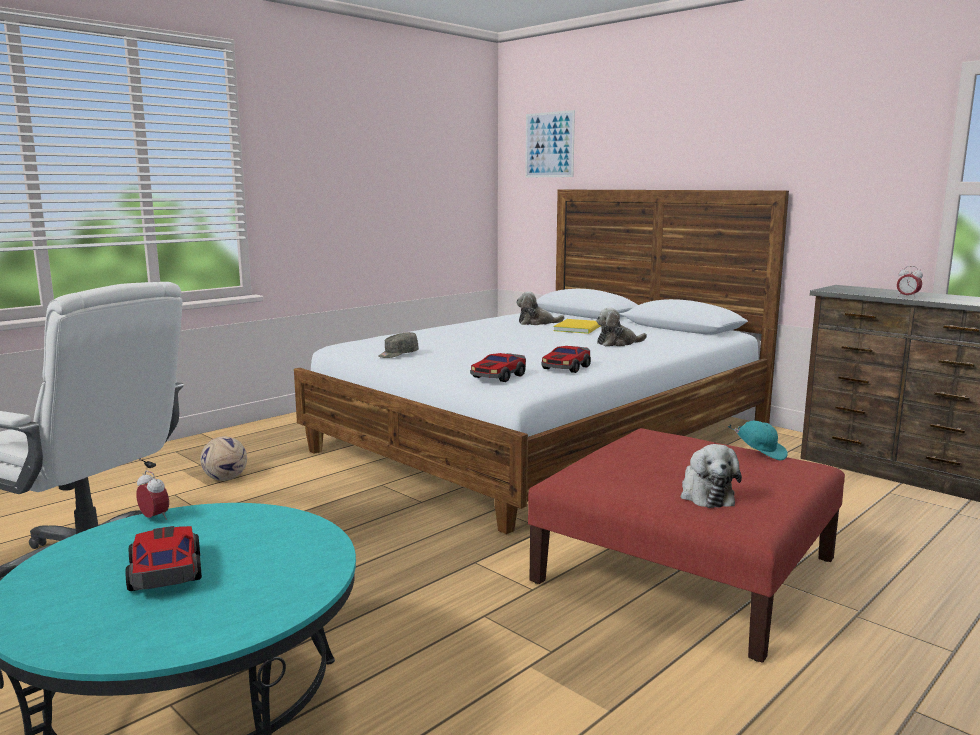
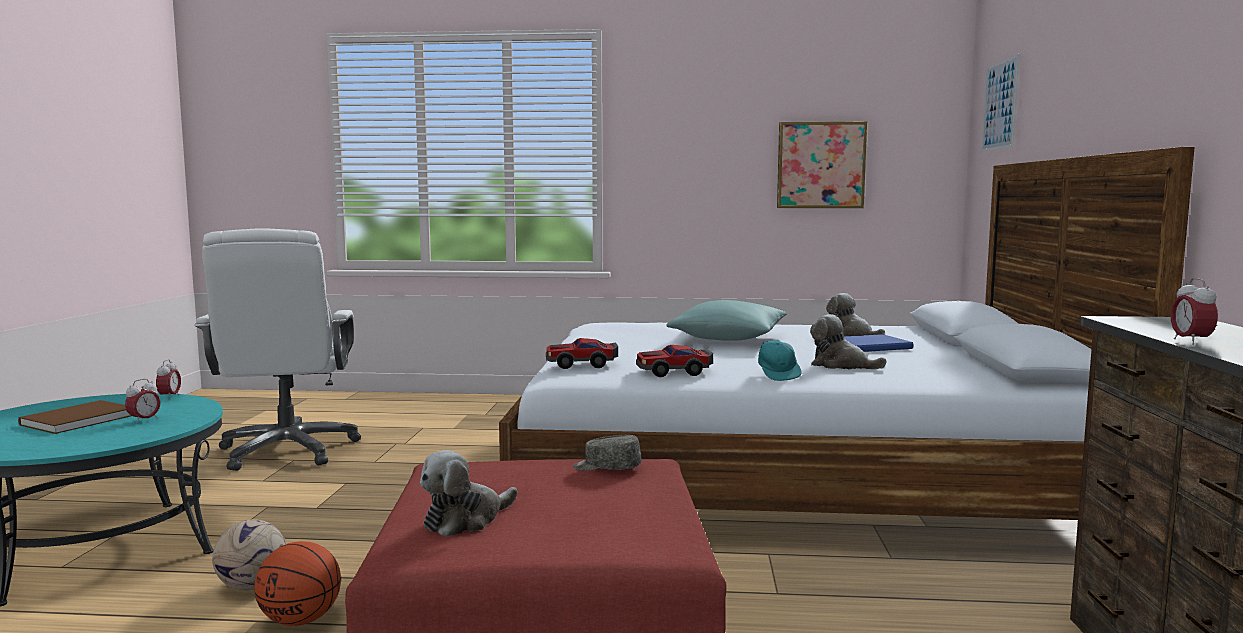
camera: 50 degrees right, 5 degrees down
(165, 573) = (75, 420): toy car -> brown book
(225, 479) = (471, 427): football -> football (251, 586)
(251, 541) = (144, 420): none -> alarm clock
(398, 354) = (593, 335): grey cap -> grey cap (607, 468)
(415, 185) = (821, 165): none -> picture
(493, 339) = (728, 339): none -> turquoise pillow
(554, 646) = (300, 620): none -> basketball
(579, 328) = (873, 346): yellow book -> blue book
(760, 453) = (669, 516): turquoise cap -> turquoise cap (778, 375)

